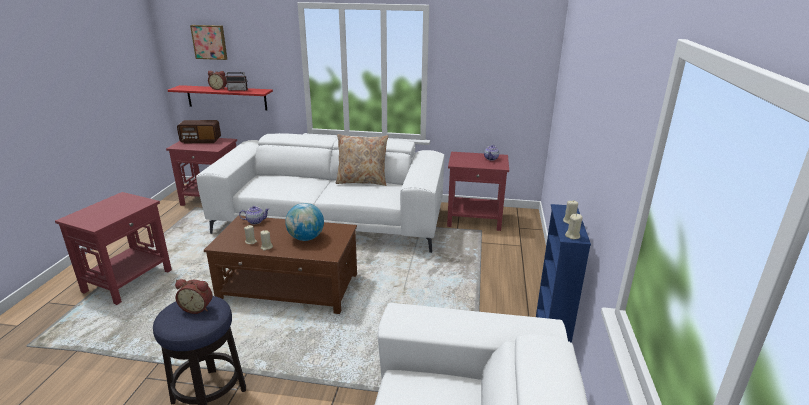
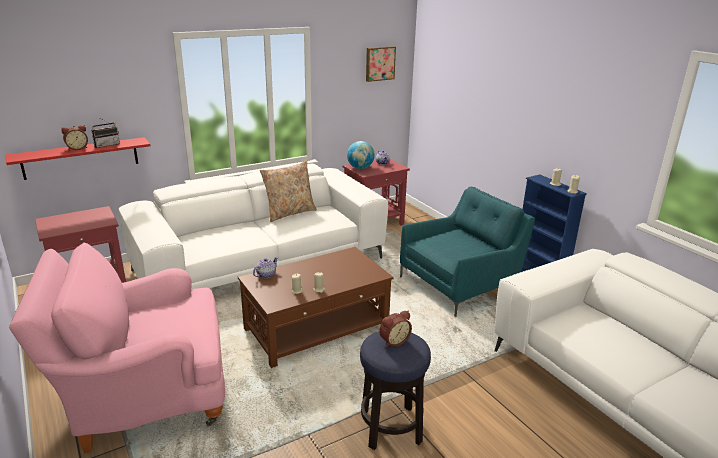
camera: 40 degrees left, 0 degrees up
(128, 281) = (144, 397): red side table -> pink armchair
(201, 141) = (68, 219): radio -> none
(210, 42) = (54, 90): picture -> picture (379, 63)
(306, 238) = (336, 270): globe -> globe (360, 168)
(466, 307) = (460, 284): none -> turquoise armchair

